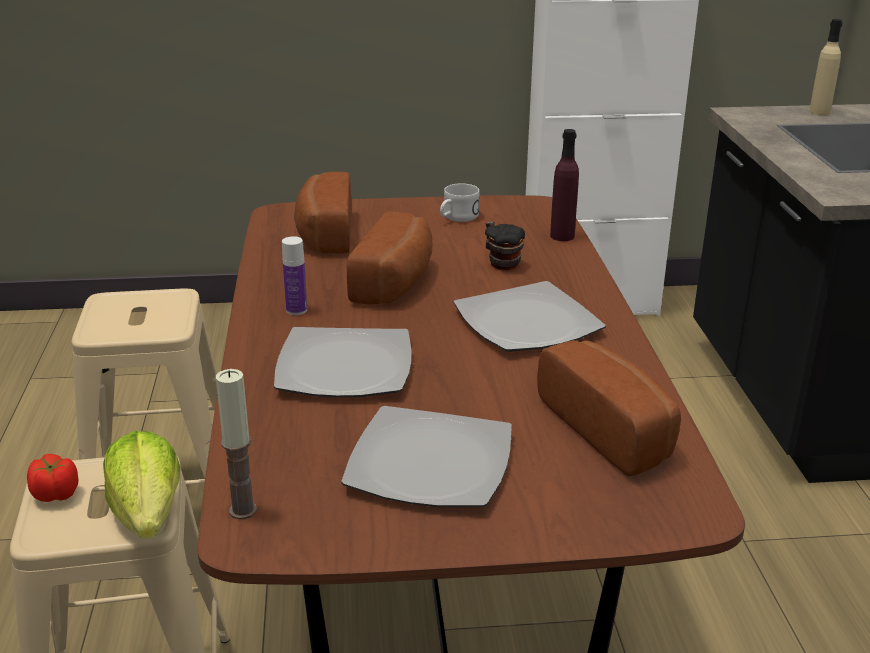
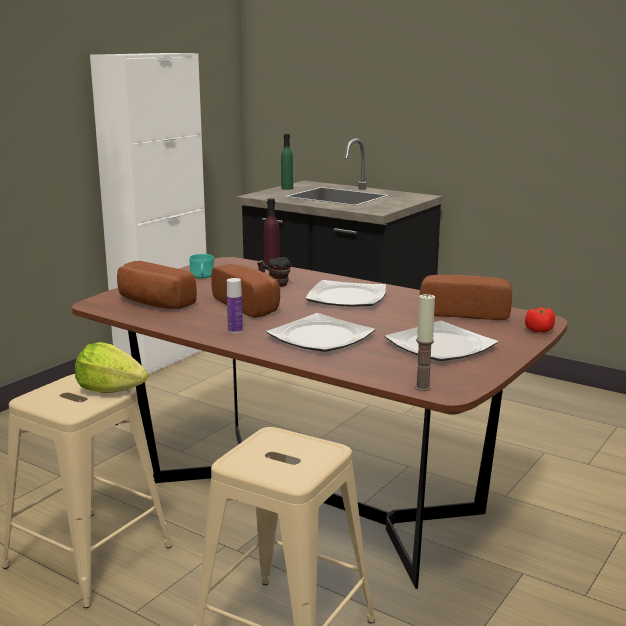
camera: 50 degrees left, 10 degrees down
(56, 494) = (257, 466): tomato -> tomato (539, 330)
(148, 515) = (322, 447): lettuce -> lettuce (110, 390)
(456, 218) = (202, 277): white mug -> turquoise mug
(819, 112) = (287, 188): beige bottle -> green bottle

